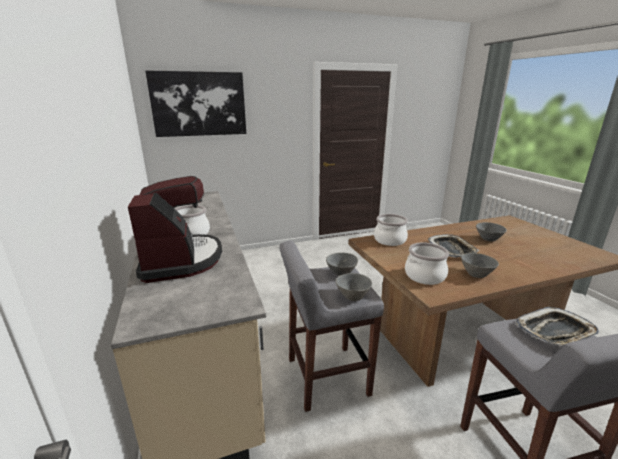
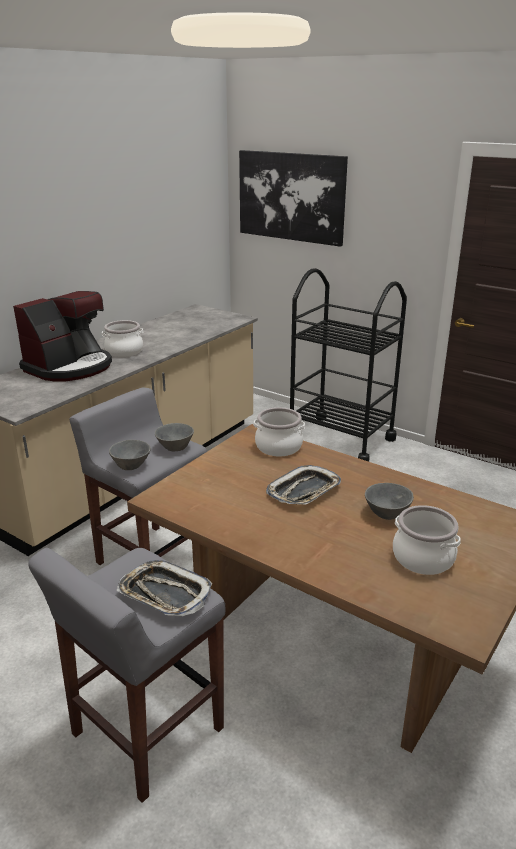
camera: 55 degrees right, 5 degrees up
(279, 256) = (340, 439): none -> black cart
(424, 276) = (198, 486): cooking pot -> cooking pot (423, 557)
(477, 274) = (241, 518): grey bowl -> none

